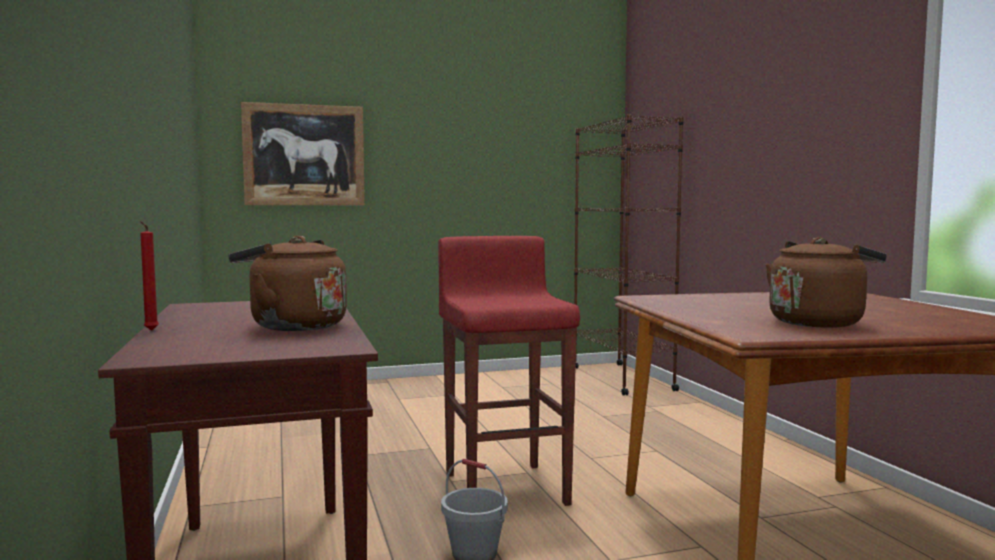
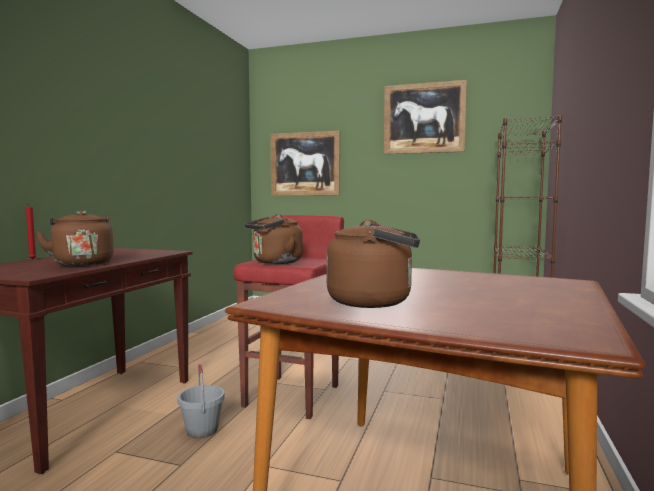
camera: 35 degrees right, 0 degrees up
(483, 100) = (424, 118): none -> picture
(506, 302) = (275, 262): none -> brown kettle

